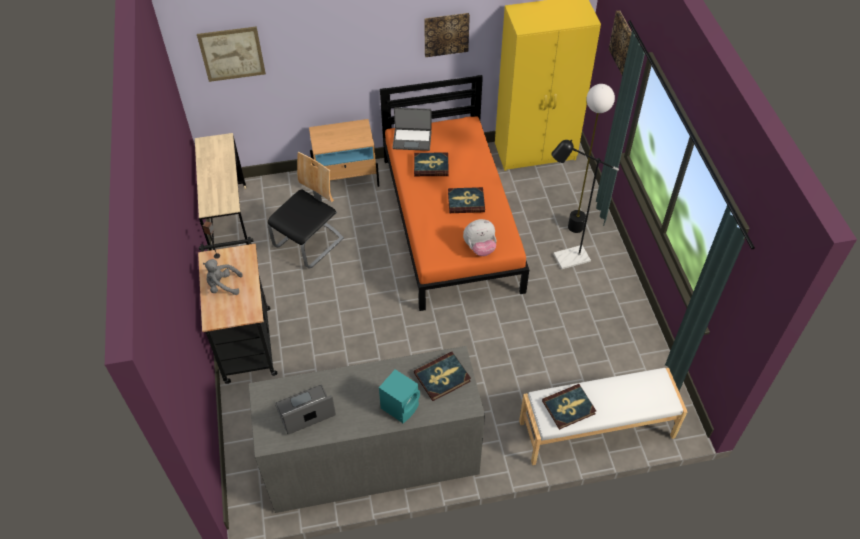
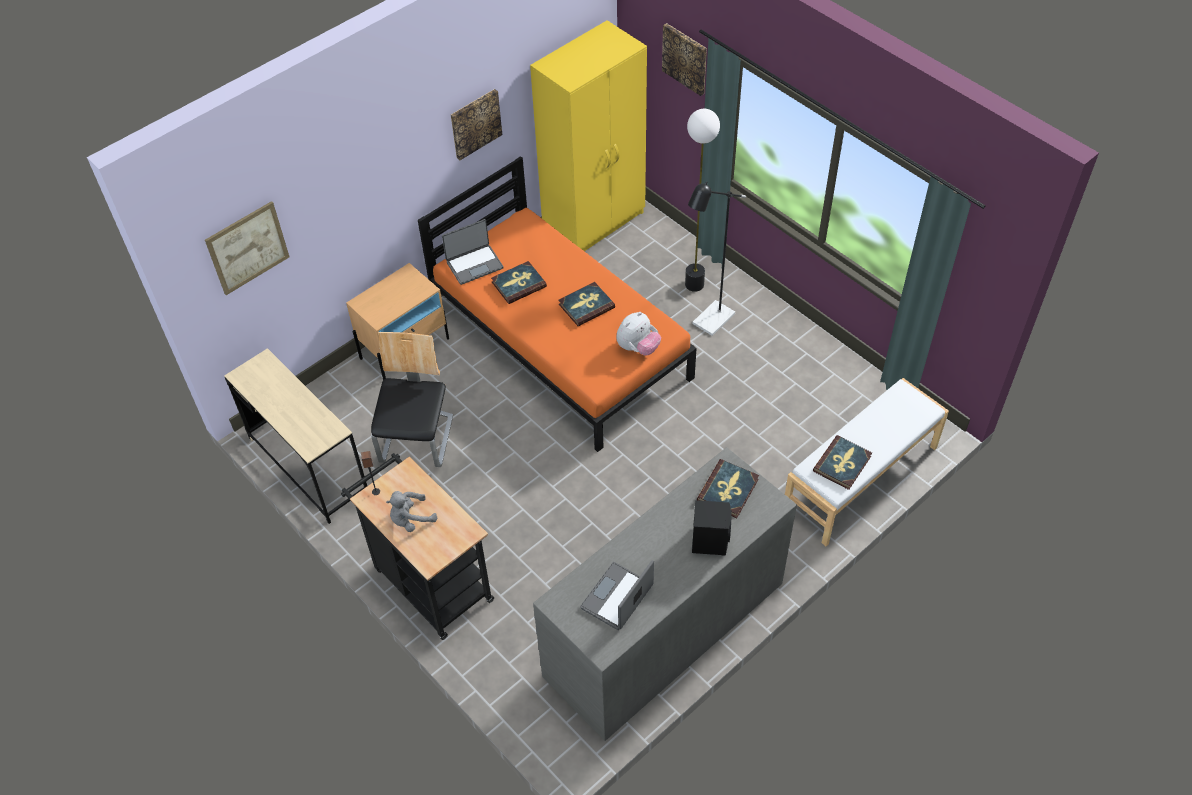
camera: 30 degrees left, 0 degrees up
(401, 406) = (710, 540): turquoise speaker -> black speaker

